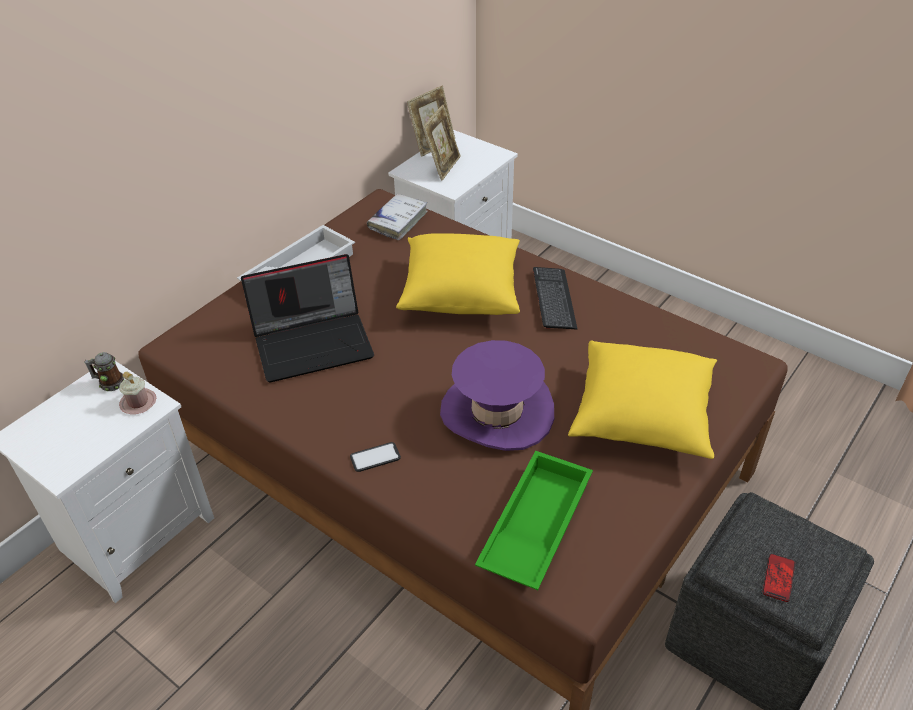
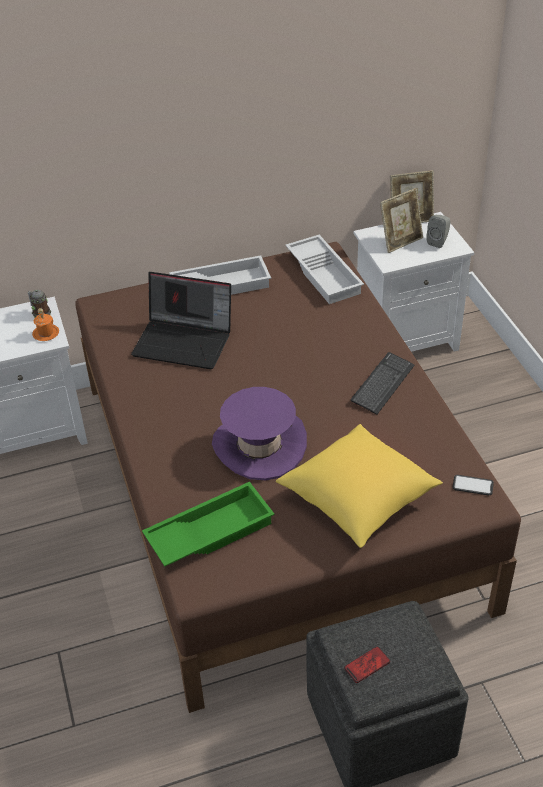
camera: 35 degrees right, 0 degrees up
(138, 402) = (46, 333): pink mug -> orange mug
(375, 457) = (153, 437): phone -> phone (473, 485)
(398, 221) = (325, 274): white book -> white tray
(461, 292) = (319, 349): yellow pillow -> none
(477, 155) = (438, 241): none -> grey speaker

